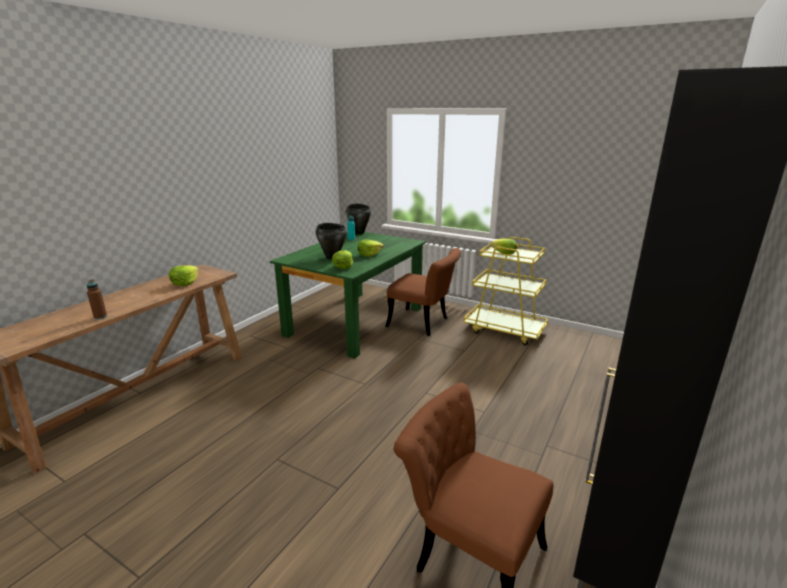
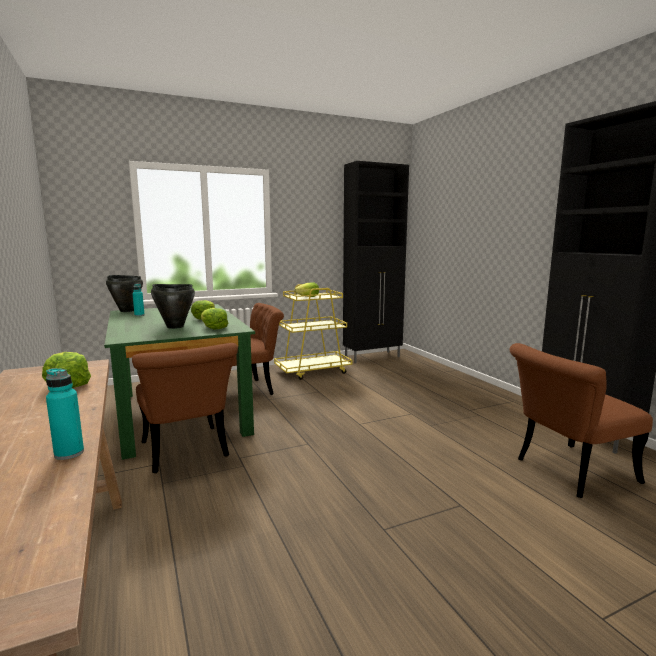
camera: 55 degrees left, 10 degrees down
(100, 317) = (69, 453): brown bottle -> turquoise bottle
(306, 349) = (187, 453): none -> brown chair
(599, 342) = (373, 357): none -> black cabinet

